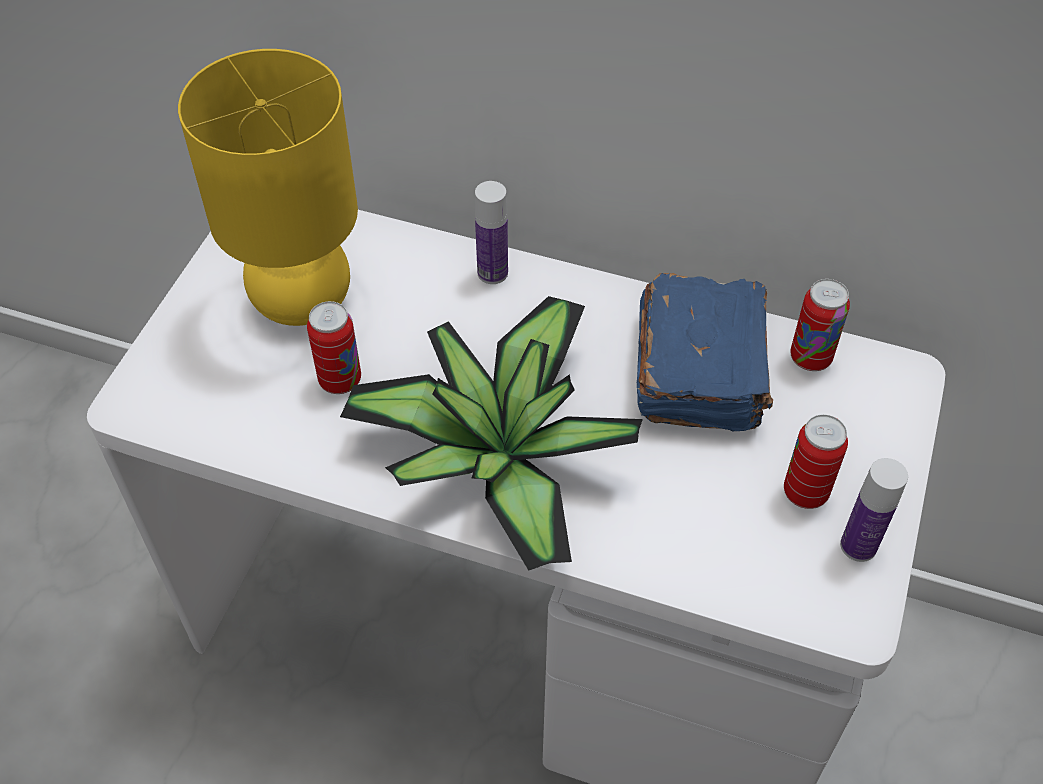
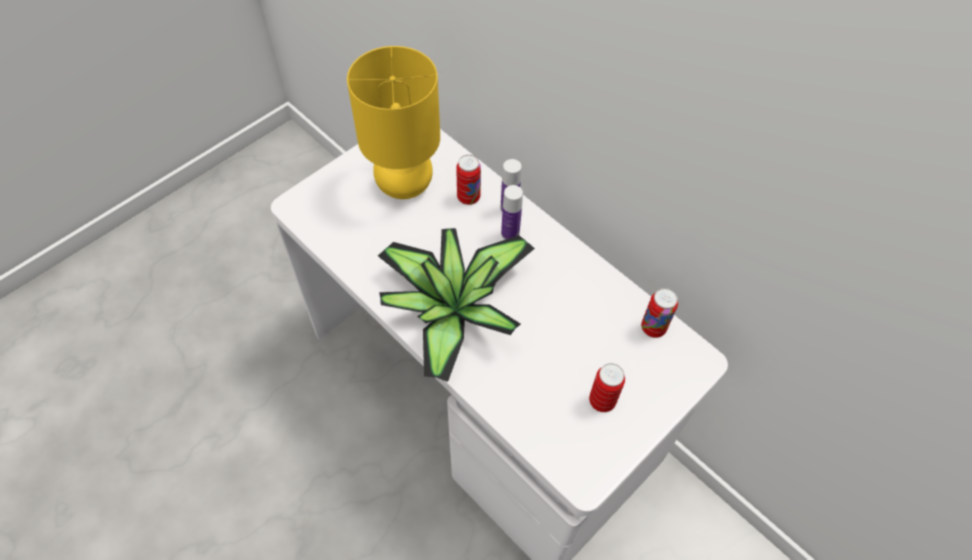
camera: 25 degrees right, 5 degrees up
(340, 380) = (398, 235): can -> can (468, 197)
(701, 370) = (587, 309): blue book -> none
(858, 546) = (612, 443): bottle -> bottle (510, 233)

